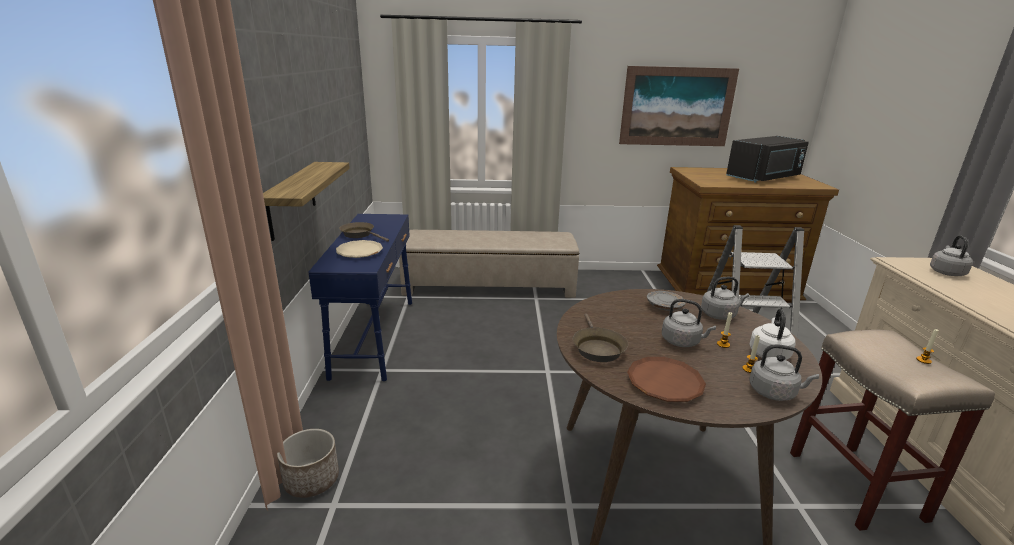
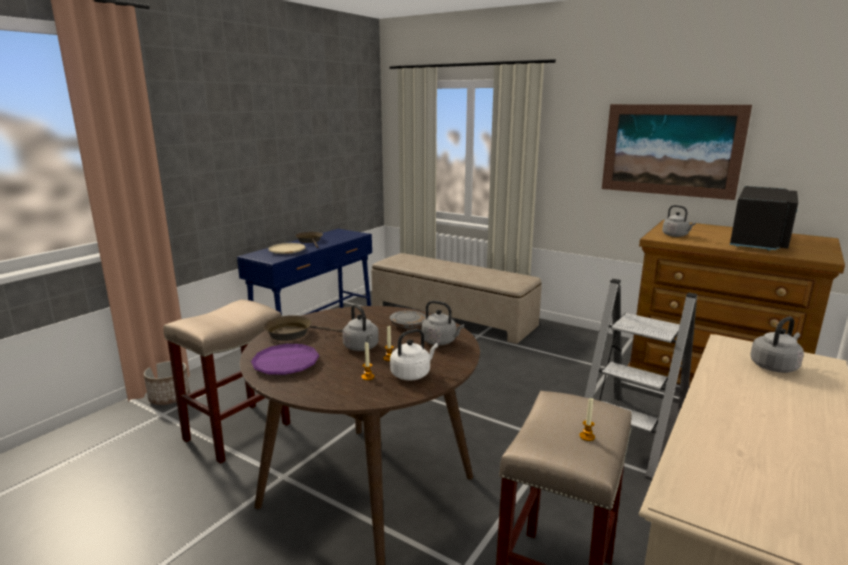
camera: 35 degrees right, 5 degrees down
(291, 199) = (231, 200): shelf -> none
(455, 481) = (238, 431): none -> beige stool
(597, 348) = (293, 333): brown frying pan -> brown frying pan turned 60 degrees clockwise
(664, 383) = (286, 364): brown plate -> purple plate
(764, 178) = (760, 241): black microwave -> black microwave turned 60 degrees counterclockwise
(774, 392) = (348, 394): grey kettle -> grey kettle (676, 235)

